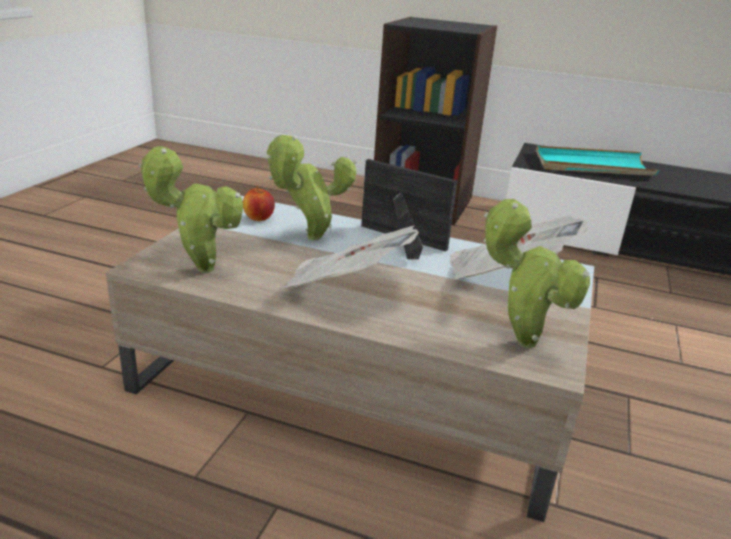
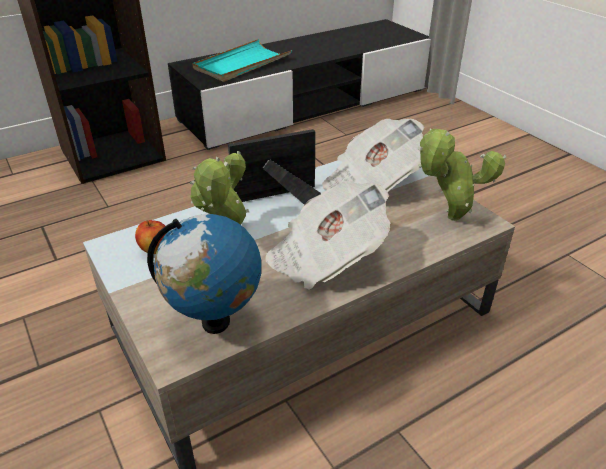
camera: 50 degrees left, 10 degrees up
(199, 268) = (215, 322): potted plant -> globe

